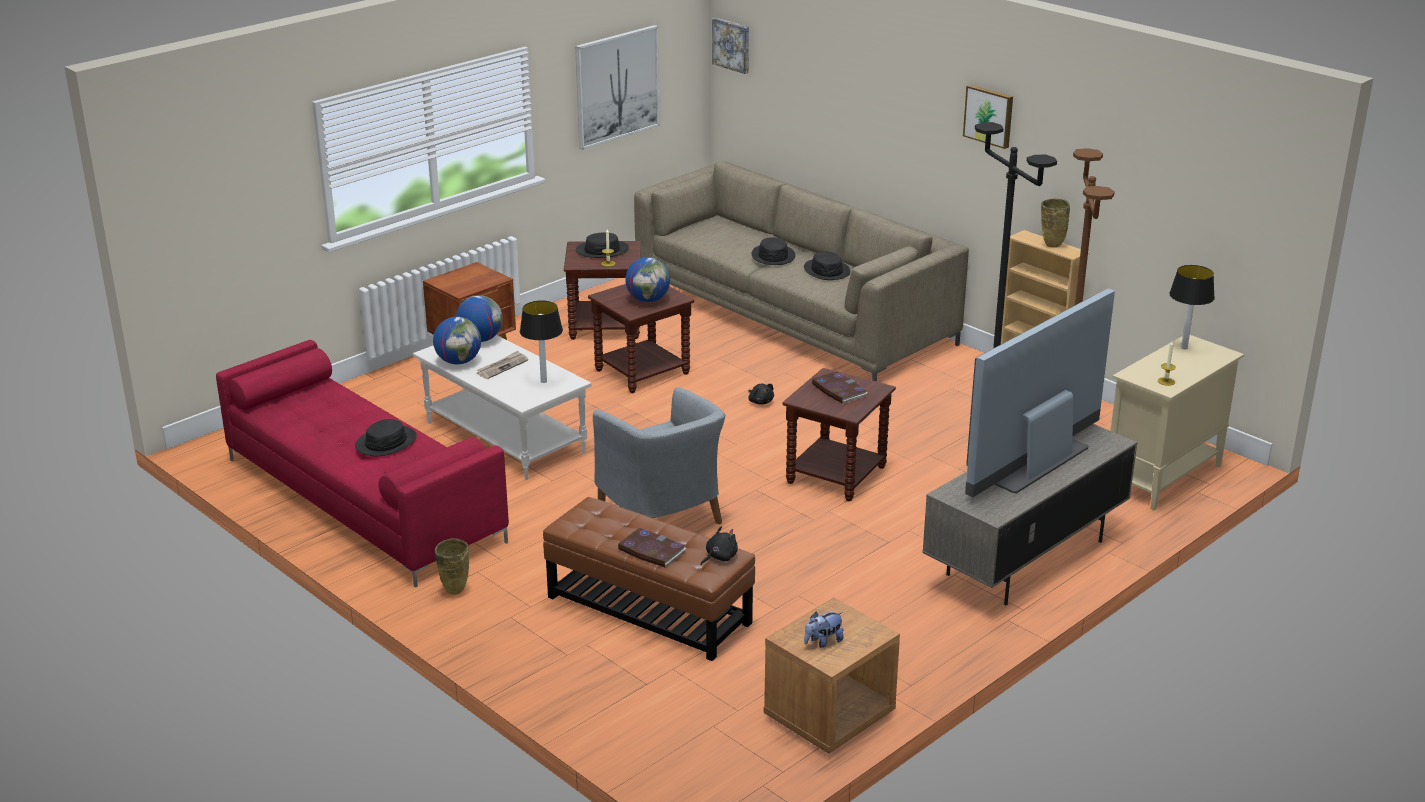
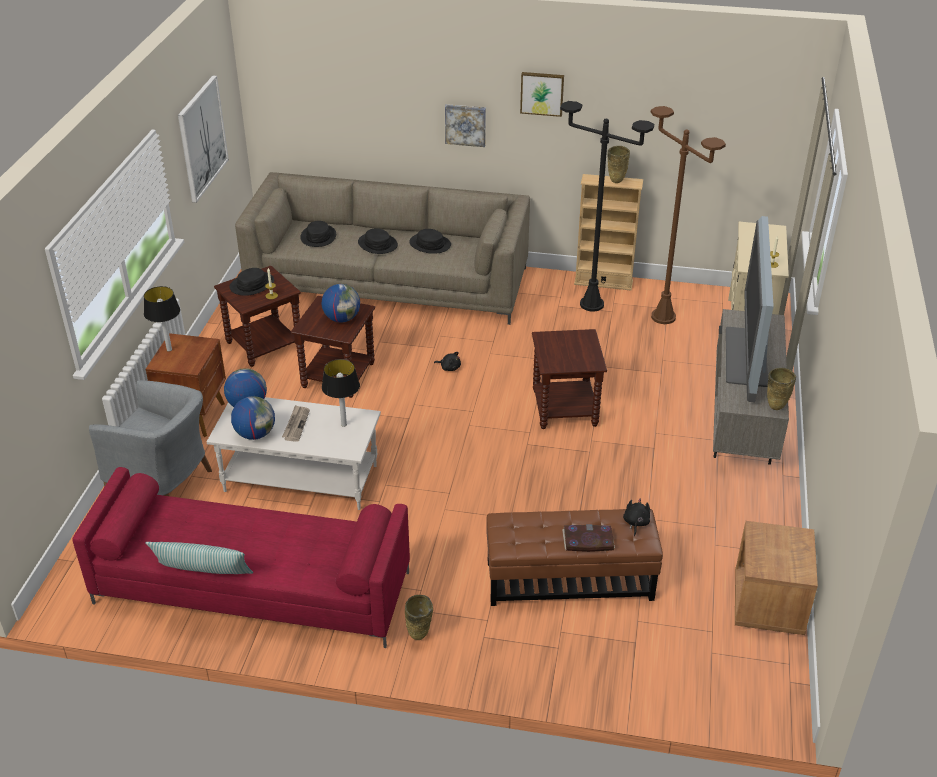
camera: 35 degrees left, 10 degrees up
(295, 444) = (203, 573): none -> pillow
(386, 442) = (280, 536): black hat -> black hat (318, 237)
(663, 517) = (492, 497): grey armchair -> grey armchair (164, 483)
(732, 45) = (266, 75): picture -> picture (465, 124)
(823, 642) = (781, 560): plush toy -> none
(838, 390) = (564, 347): book -> none
(996, 513) = (775, 407): none -> beige vase
(1184, 347) = (750, 233): table lamp -> table lamp (169, 349)

